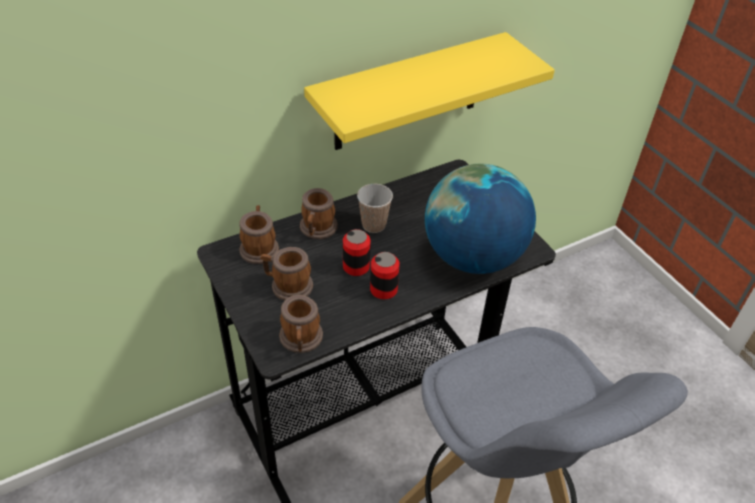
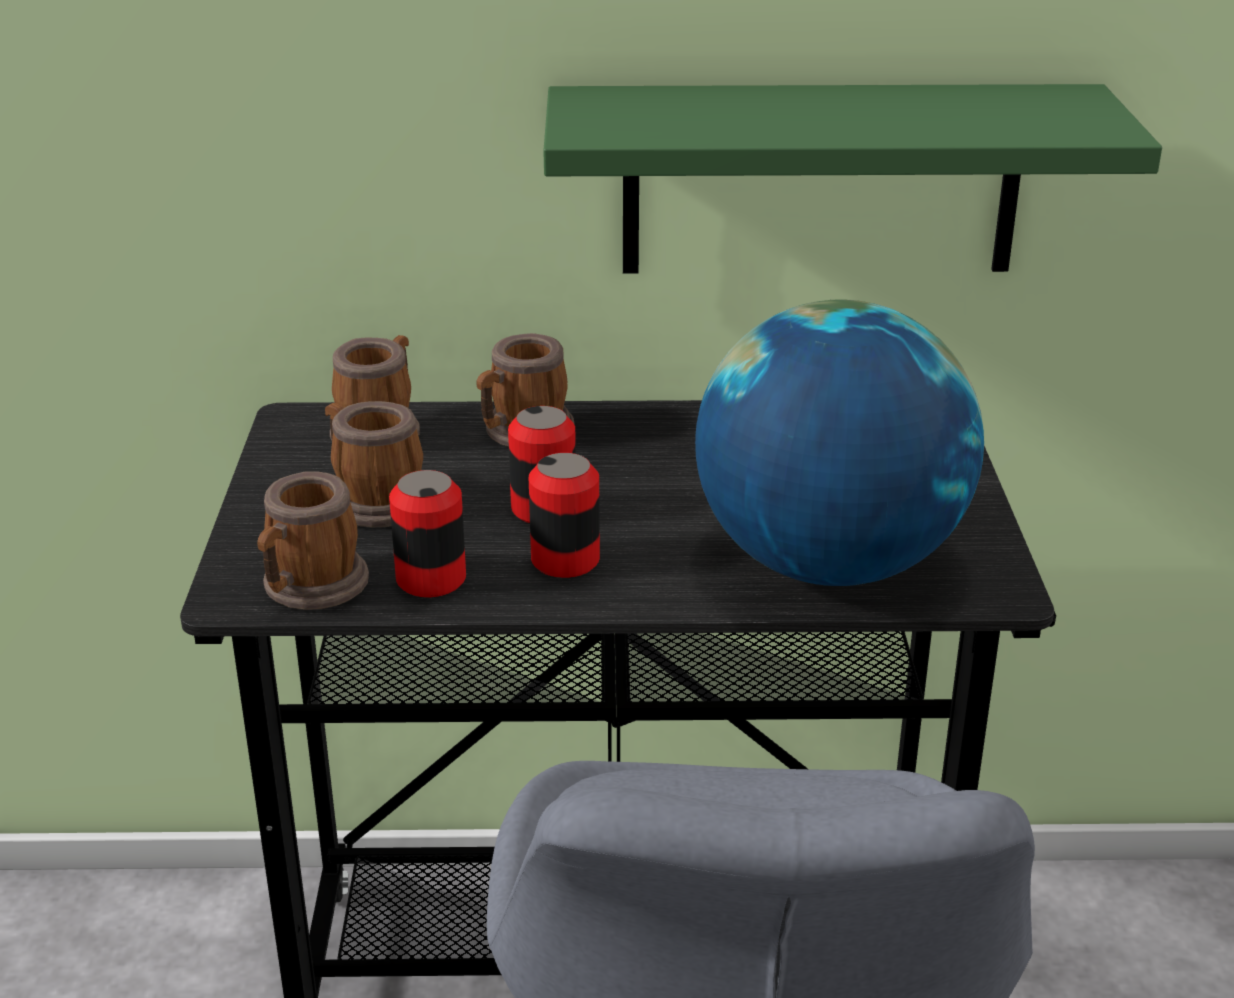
camera: 30 degrees right, 15 degrees down
(342, 318) = (431, 579): none -> can
(373, 225) = (650, 455): cup -> none
(408, 93) = (820, 180): yellow shelf -> green shelf

